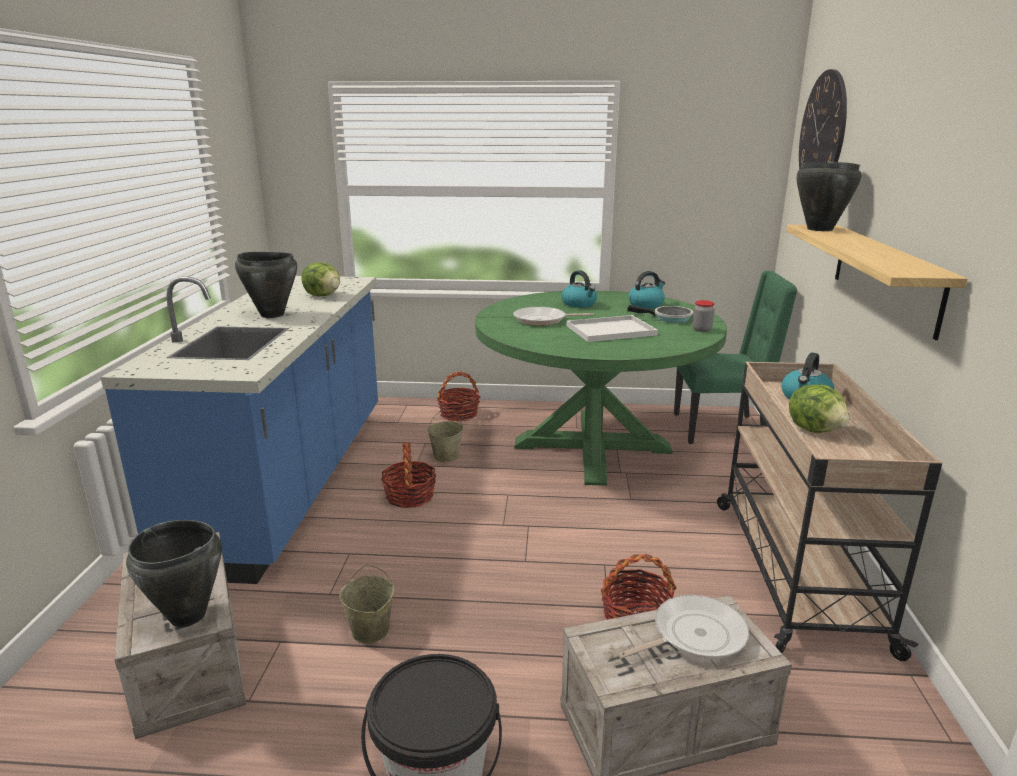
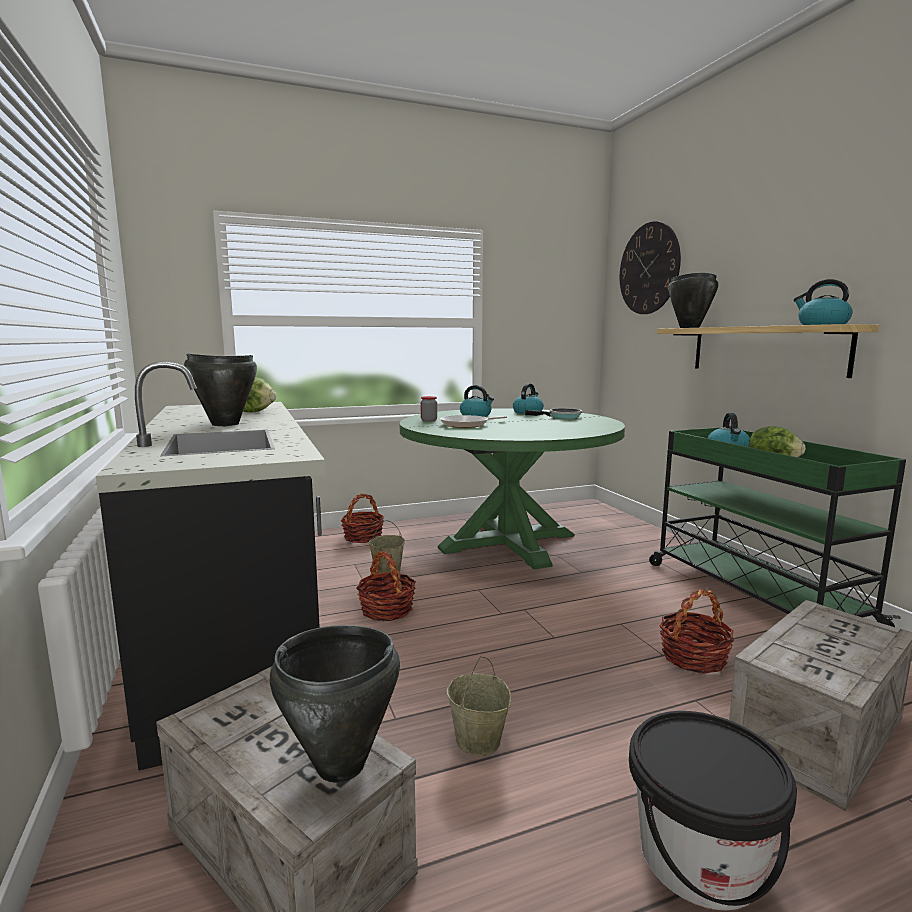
camera: 25 degrees left, 10 degrees down
(291, 481) = (239, 623): blue counter -> black counter
(612, 330) = (535, 425): white tray -> none
(694, 635) = (830, 632): frying pan -> none
(701, 330) = (599, 420): jar -> jar (429, 420)
(721, 429) = (588, 514): green chair -> none
(795, 569) = (752, 594): beige cart -> green cart
(903, 266) = (821, 324): none -> kettle

